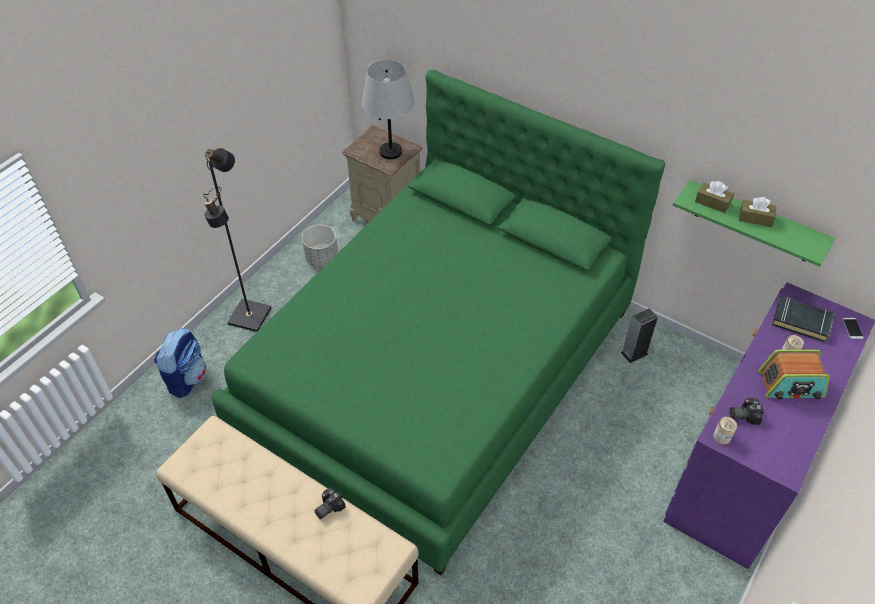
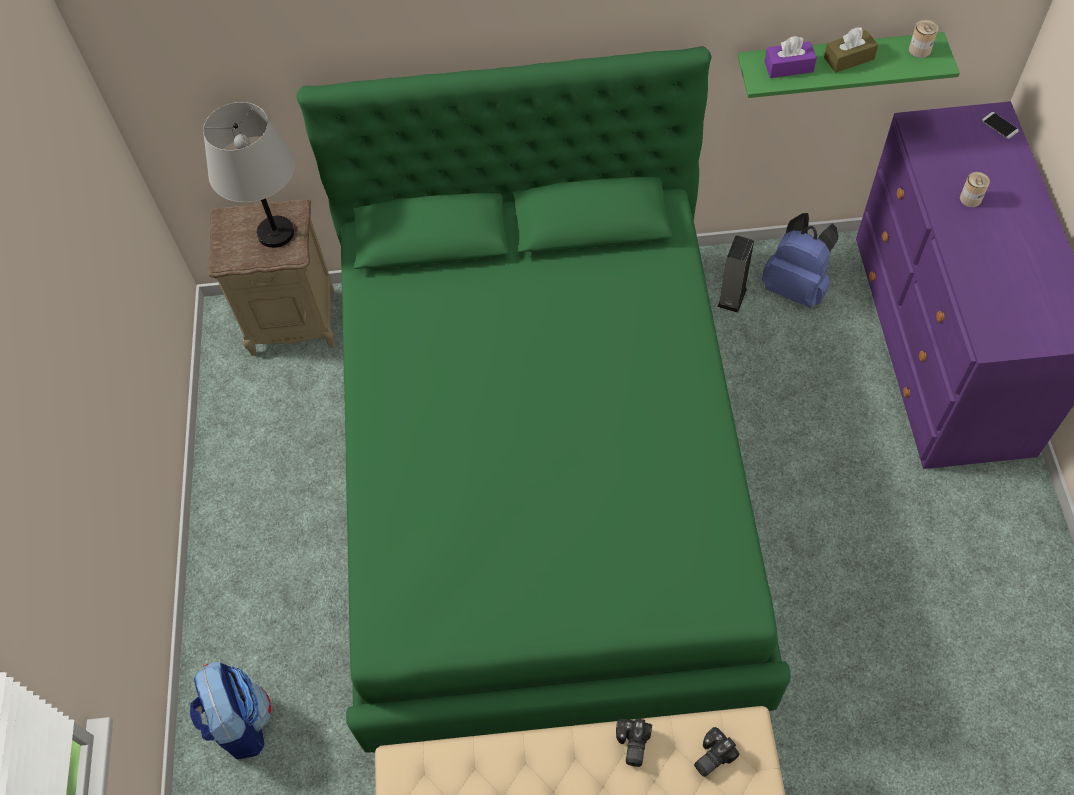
camera: 35 degrees left, 10 degrees up
(249, 316) = (241, 578): black floor lamp -> none
(321, 258) = (261, 434): grey planter -> none
(680, 372) = (796, 287): none -> blue backpack
(712, 202) = (788, 67): brown tissue box -> purple tissue box
(722, 436) = (995, 341): can -> can (919, 50)
(743, 414) = (991, 300): camera -> camera (711, 755)
(790, 385) = (1003, 233): radio -> none
(801, 321) = (948, 151): black book -> none

